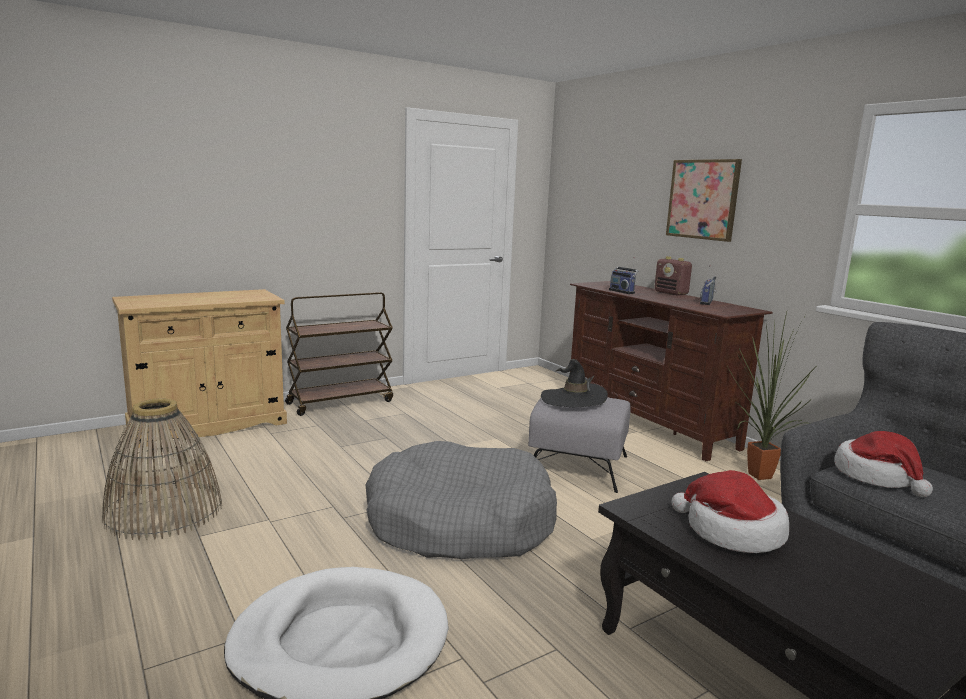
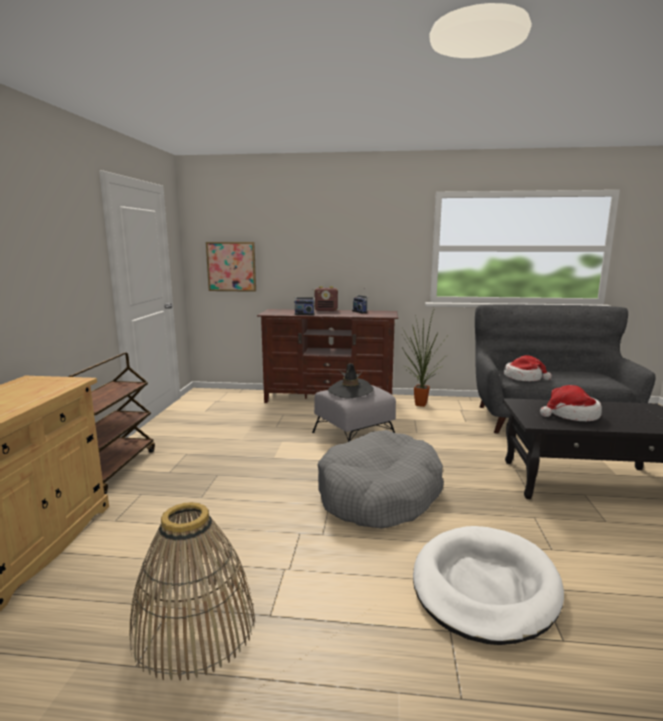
camera: 50 degrees left, 0 degrees up
(703, 199) = (337, 246): picture -> picture (231, 266)

